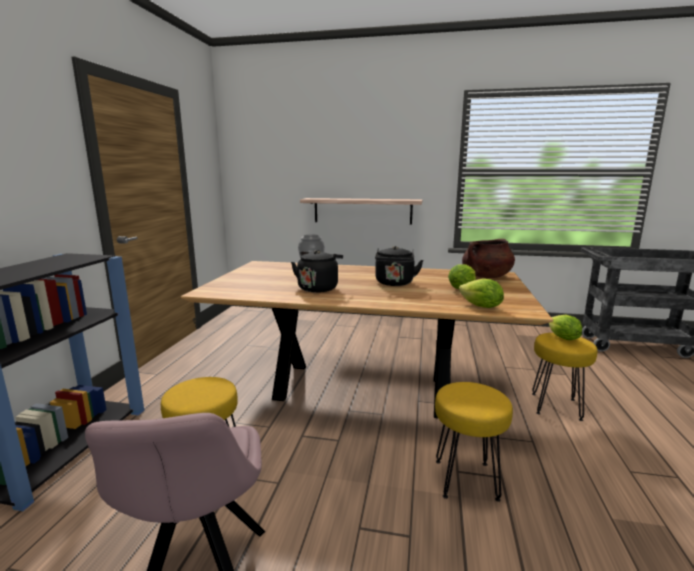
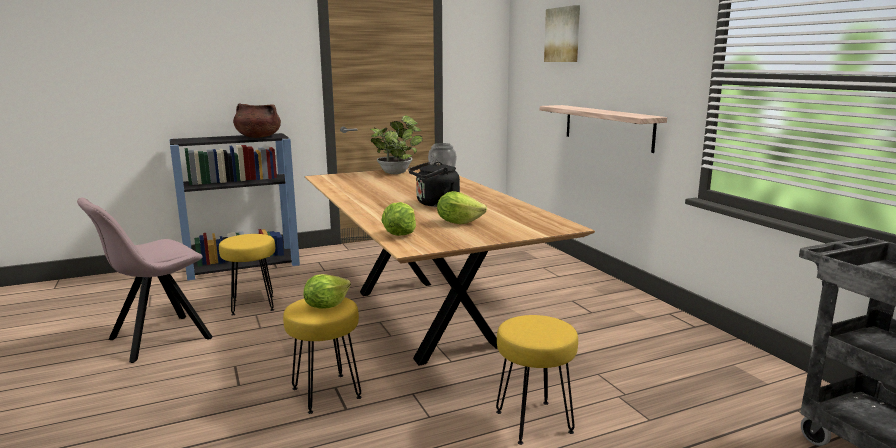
camera: 55 degrees right, 0 degrees up
(251, 271) = (396, 172): none -> potted plant
(301, 142) = (563, 34): none -> picture
(318, 288) = (378, 192): black kettle -> none
(486, 276) = (537, 223): brown cooking pot -> brown cooking pot (258, 137)
(562, 338) = (544, 325): lettuce -> lettuce (326, 306)

